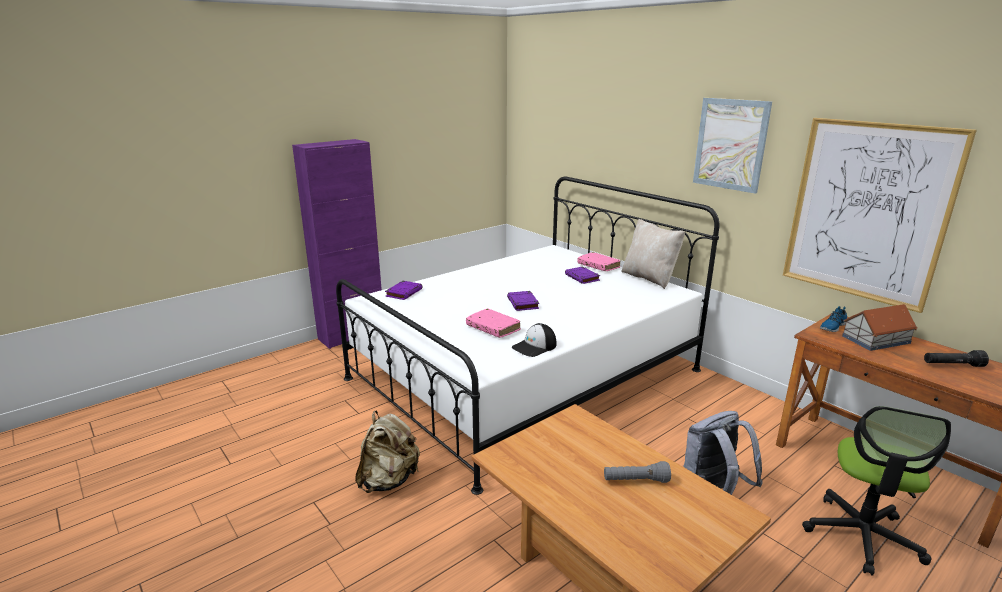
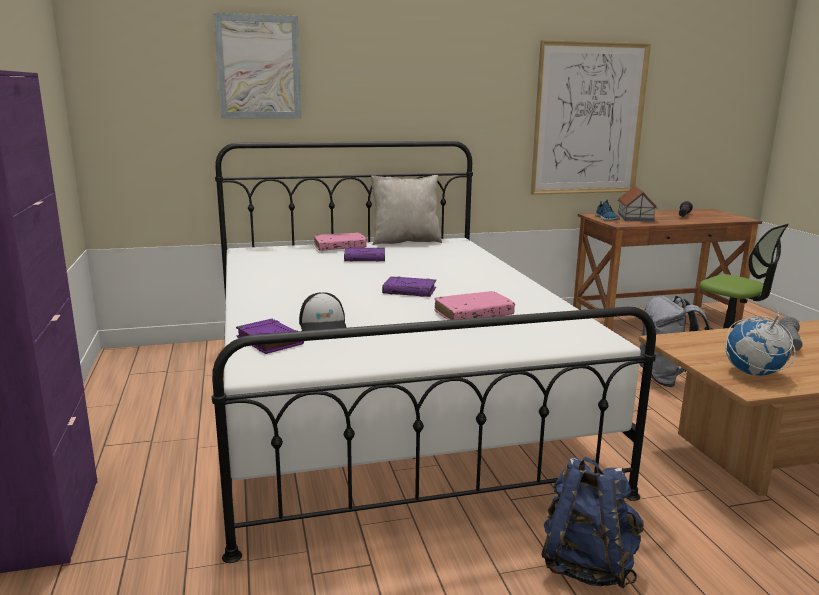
camera: 65 degrees left, 5 degrees down
(389, 480) = (587, 565): beige backpack -> blue backpack
(531, 458) = (753, 374): none -> globe
(534, 347) = (545, 307): cap -> cap (324, 326)
(730, 144) = (463, 73): picture -> picture (258, 67)

